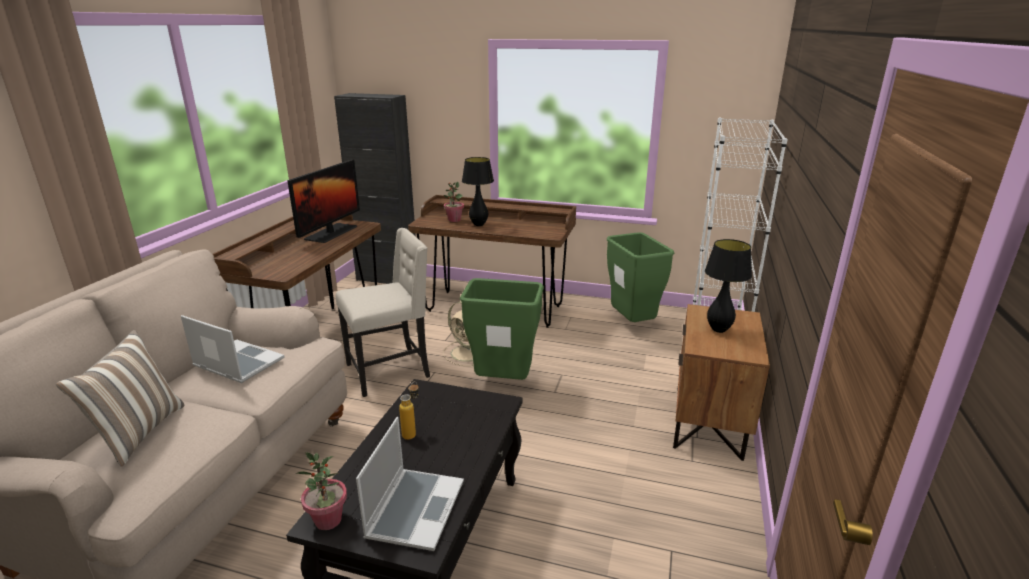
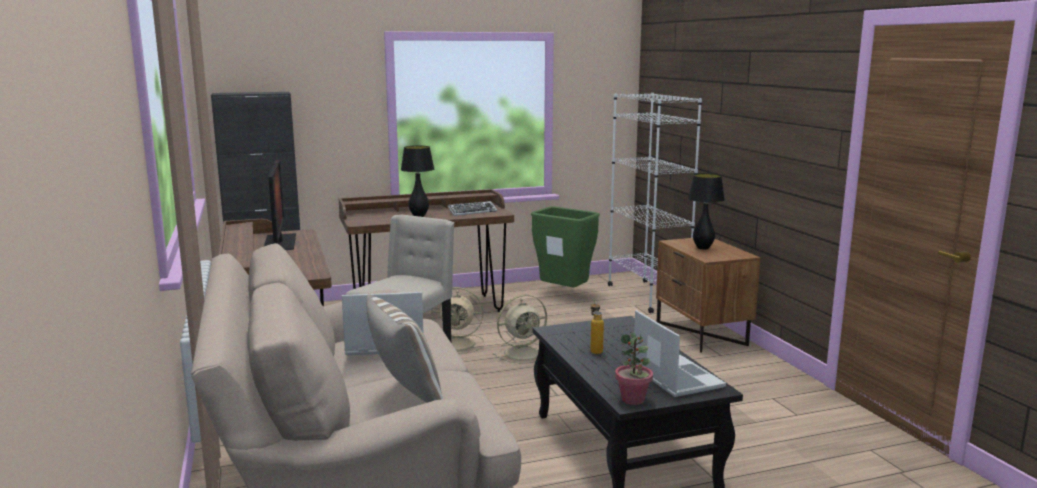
camera: 35 degrees left, 10 degrees down
(454, 220) = (386, 217): potted plant -> none
(504, 383) = (523, 353): green trash can -> beige fan
(531, 228) = (472, 212): none -> keyboard

